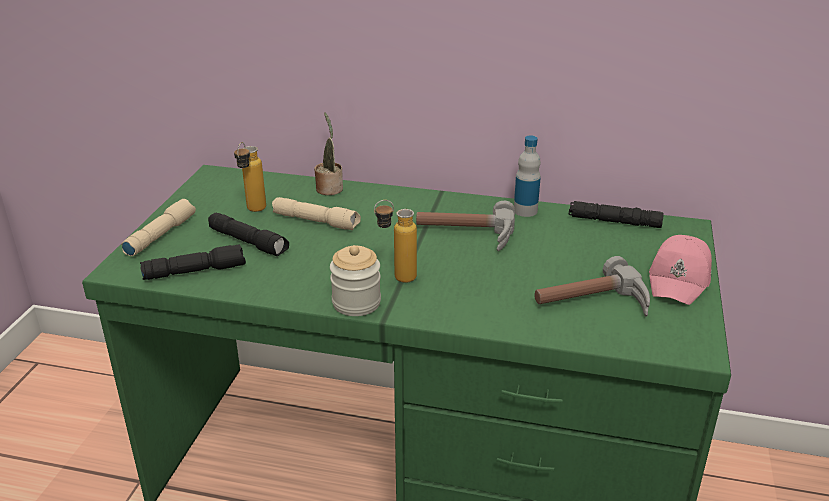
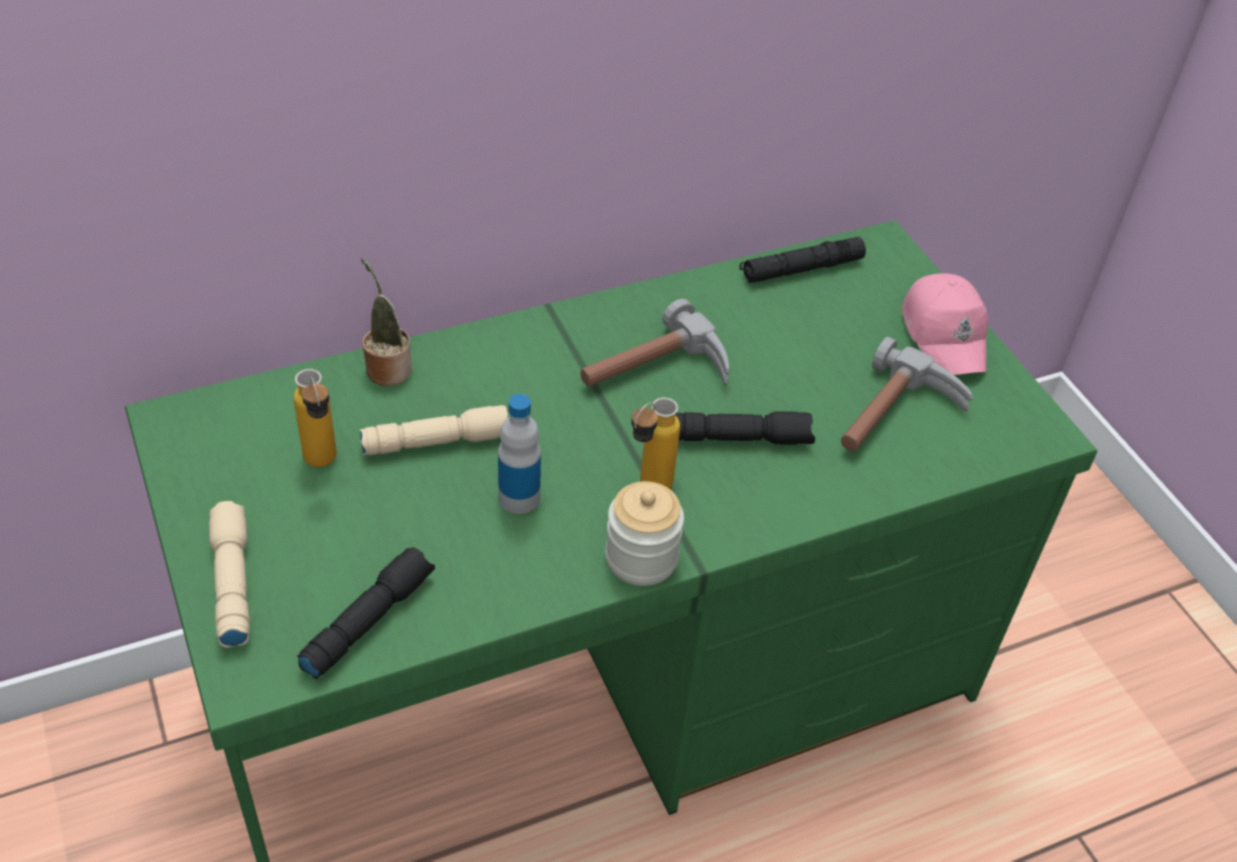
camera: 40 degrees left, 15 degrees up
(249, 242) = (384, 527): black flashlight -> black flashlight (739, 437)
(525, 211) = (685, 296): bottle -> bottle (519, 497)

